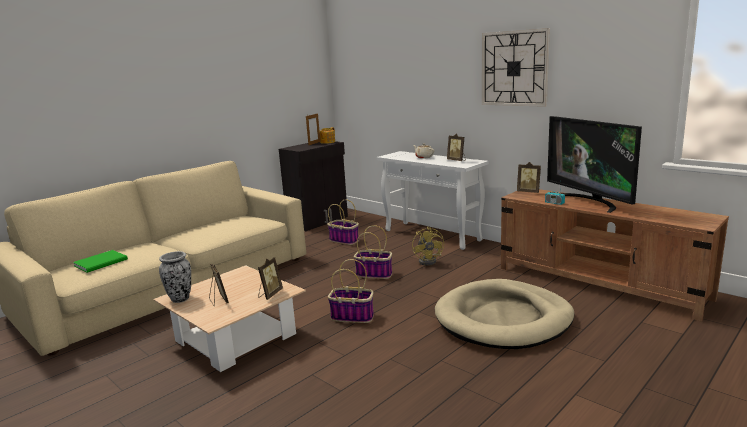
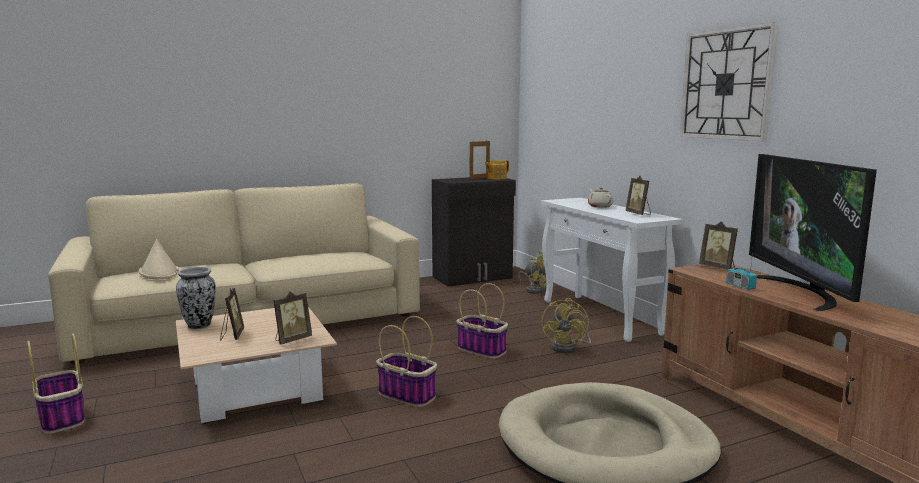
camera: 20 degrees right, 5 degrees down
(102, 262) = (159, 272): green book -> beige hat
(344, 240) = (483, 304): basket -> basket (62, 418)
(371, 223) = (534, 290): none -> yellow fan

